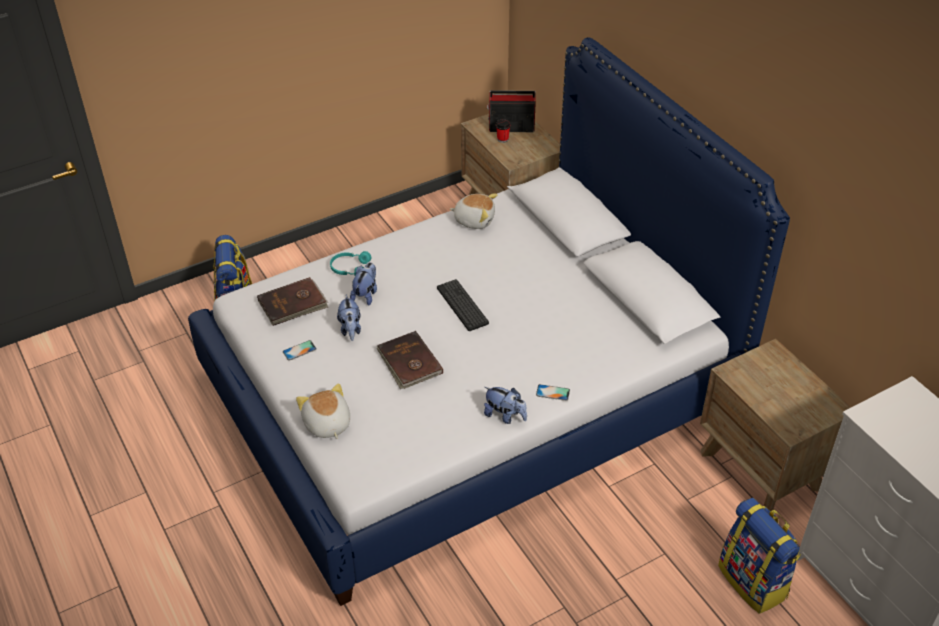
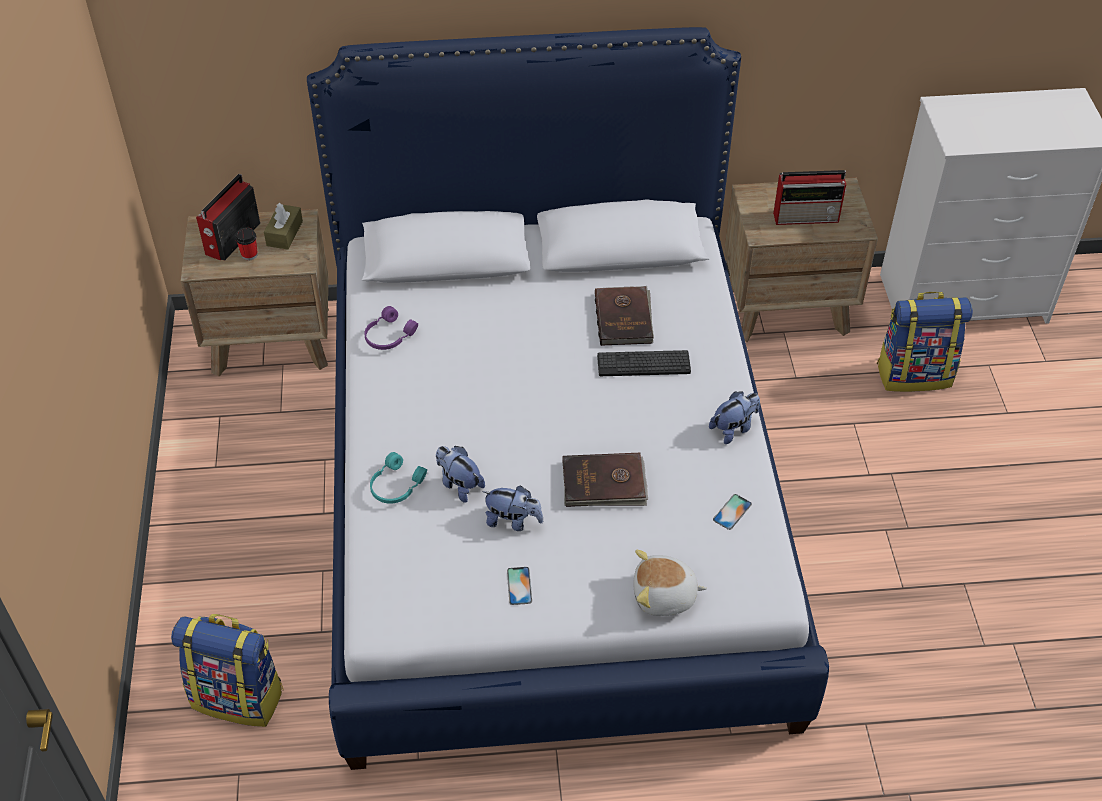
camera: 65 degrees left, 5 degrees up
(293, 304) = (430, 565): brown book -> brown book (624, 318)
(462, 305) = (537, 401): keyboard -> keyboard (643, 364)
(474, 220) = (388, 336): plush toy -> purple headphones
(532, 145) = (284, 233): none -> brown tissue box
(553, 392) = (720, 376): phone -> phone (732, 512)
(777, 394) = (807, 216): none -> radio

